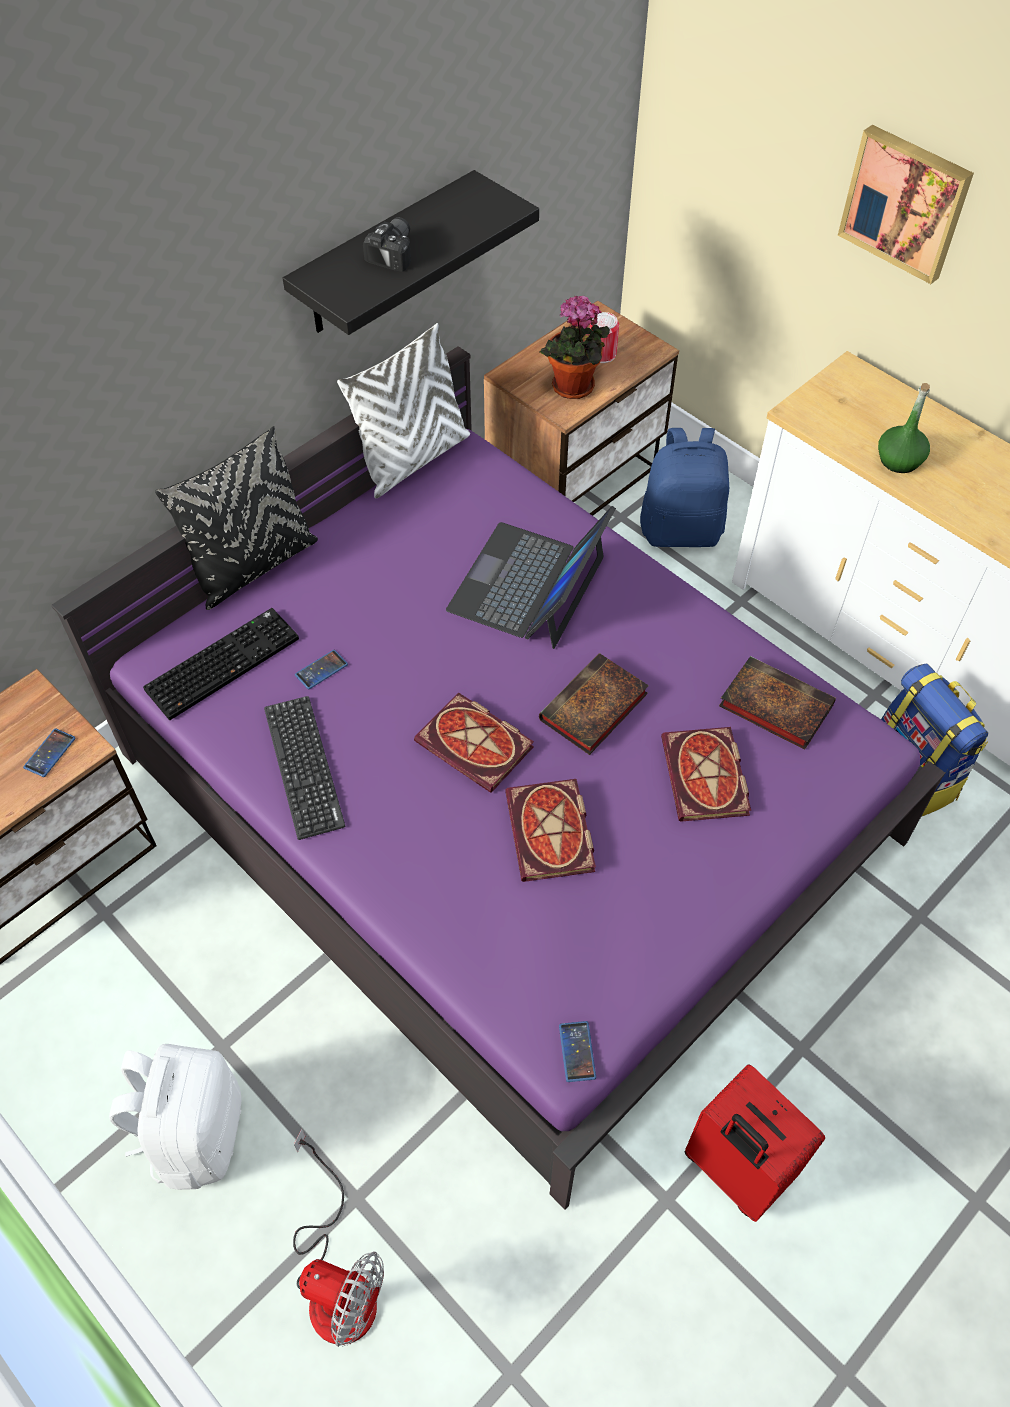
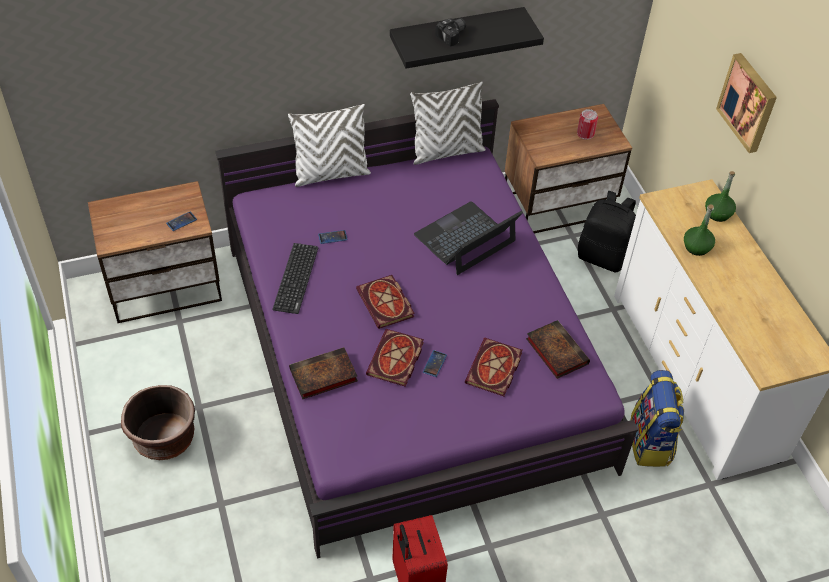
camera: 25 degrees right, 5 degrees down
(195, 1133) = (164, 439): white backpack -> brown planter
(223, 662) = (287, 214): keyboard -> none
(253, 565) = (331, 174): black pillow -> white pillow
(337, 1279) = (191, 533): fan -> none
(573, 389) = (555, 146): potted plant -> none
(577, 1051) = (343, 460): phone -> phone (434, 364)
(592, 709) = (457, 312): book -> book (322, 376)
(681, 530) = (603, 256): blue backpack -> black backpack
(890, 399) = (717, 213): none -> green bottle

